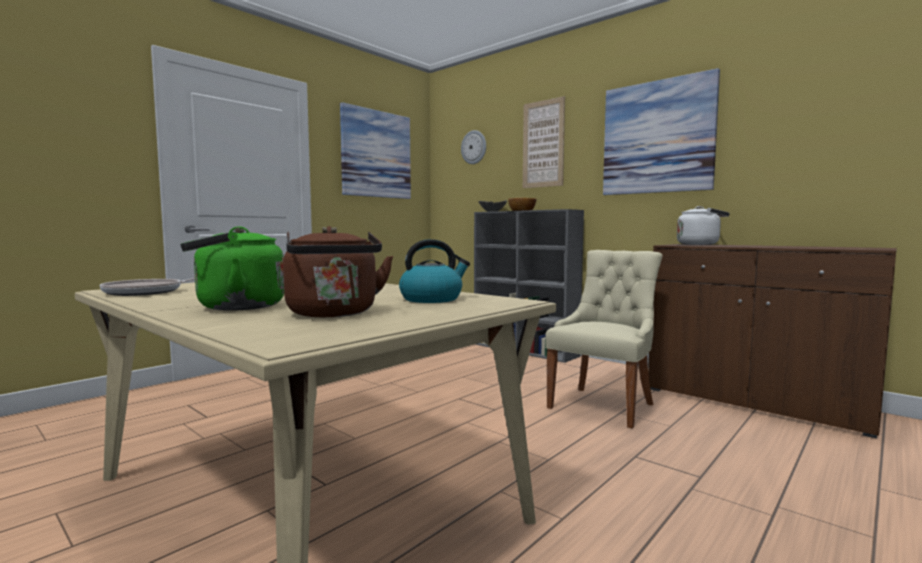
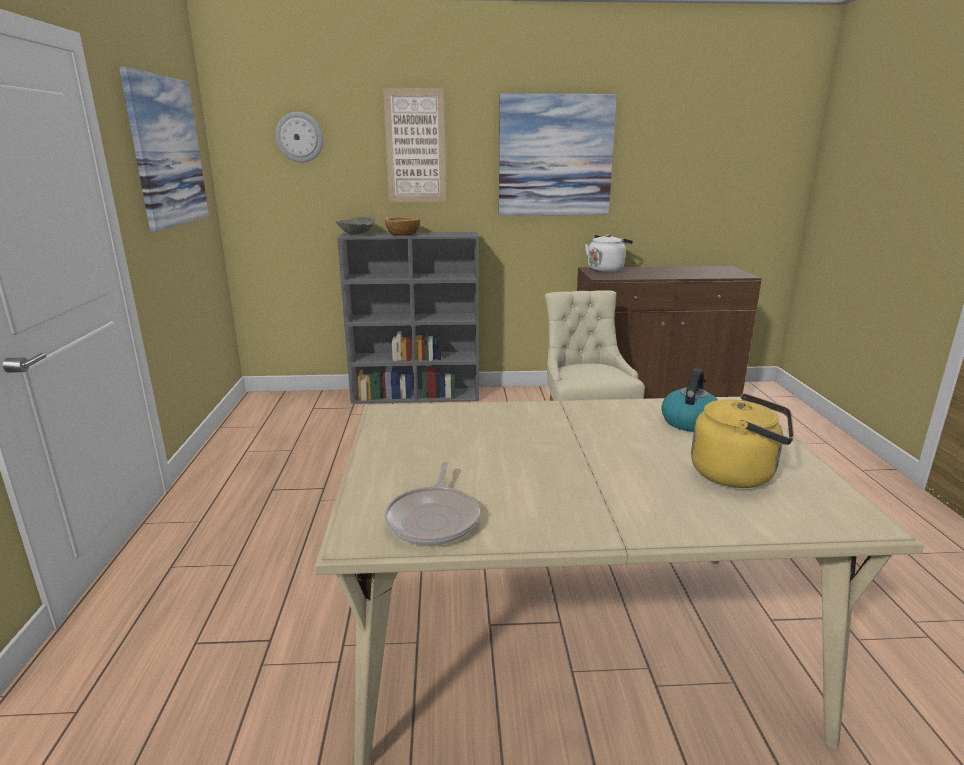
camera: 45 degrees left, 15 degrees up
(235, 307) = (647, 500): green kettle -> none
(334, 314) = (737, 474): brown kettle -> yellow kettle

